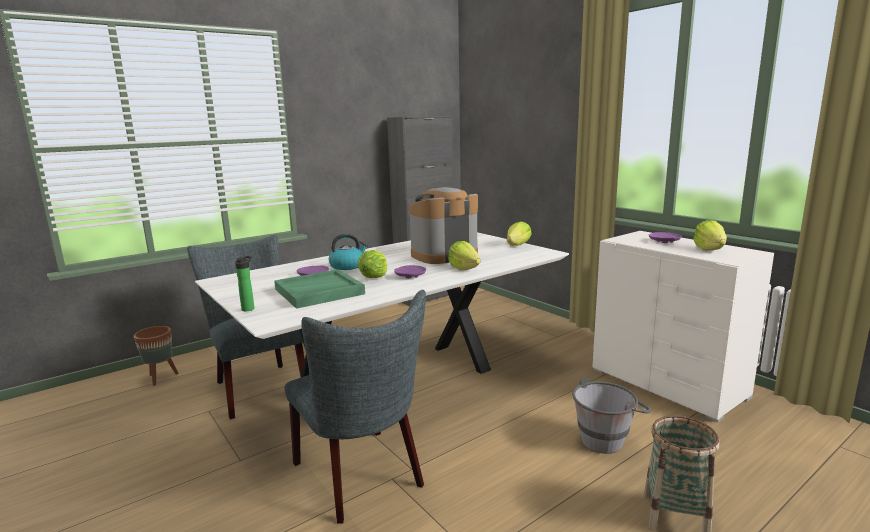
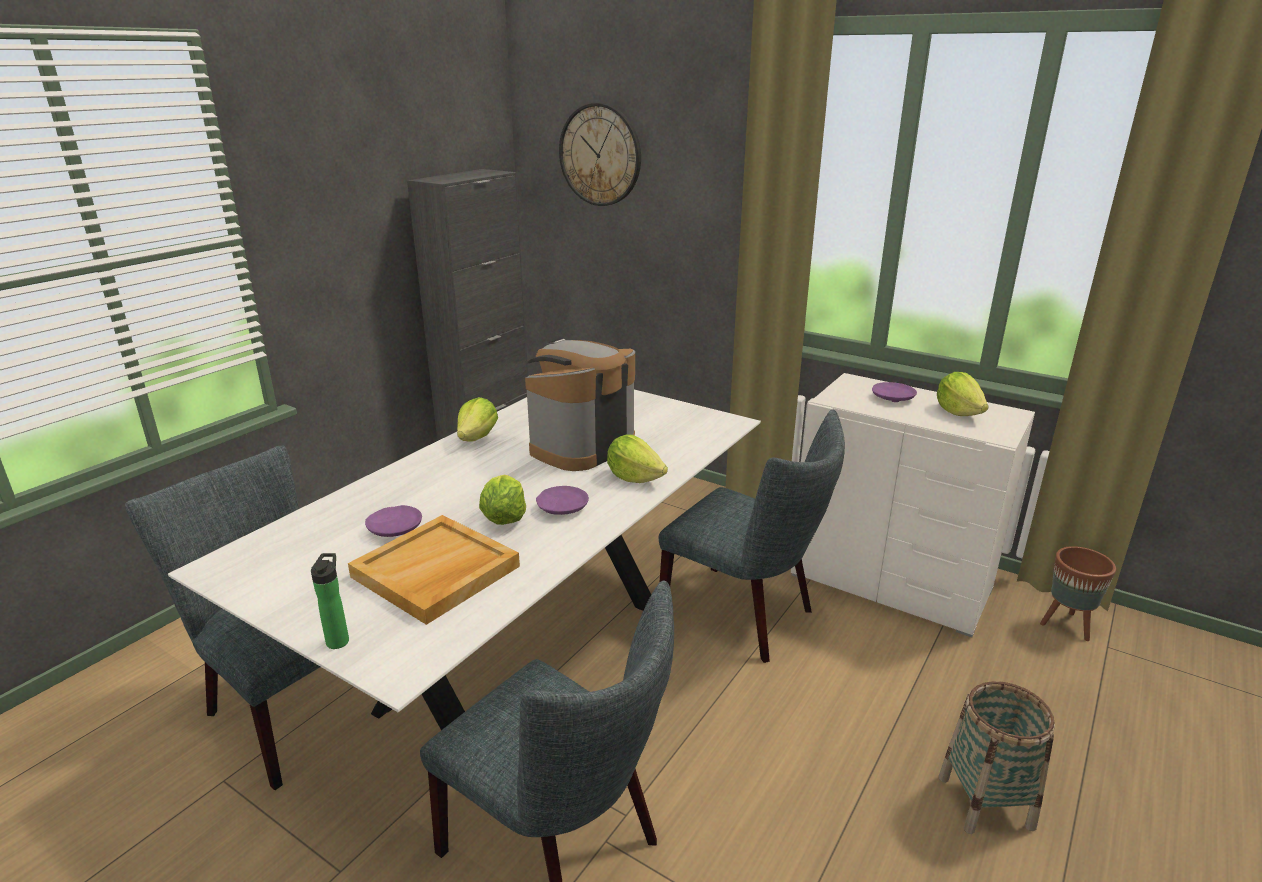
camera: 20 degrees left, 10 degrees up
(161, 378) = (84, 727): brown planter -> brown planter (1067, 626)
(318, 292) = (435, 572): green tray -> beige tray
(347, 266) = (438, 494): kettle -> none
(503, 105) = (600, 155): none -> wall clock
(518, 245) = (677, 409): lettuce -> lettuce (477, 437)
(548, 386) = (745, 616): none -> grey chair
(607, 438) = (858, 694): grey bucket -> none

